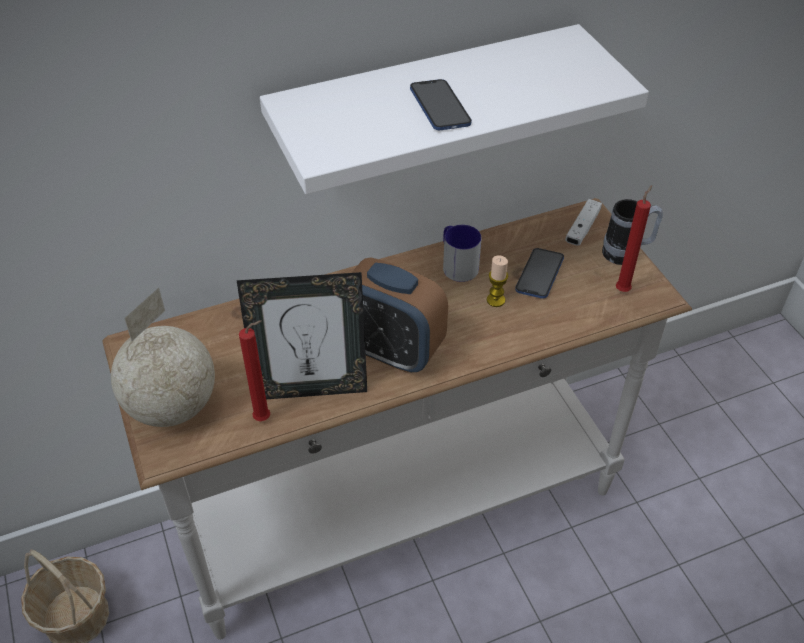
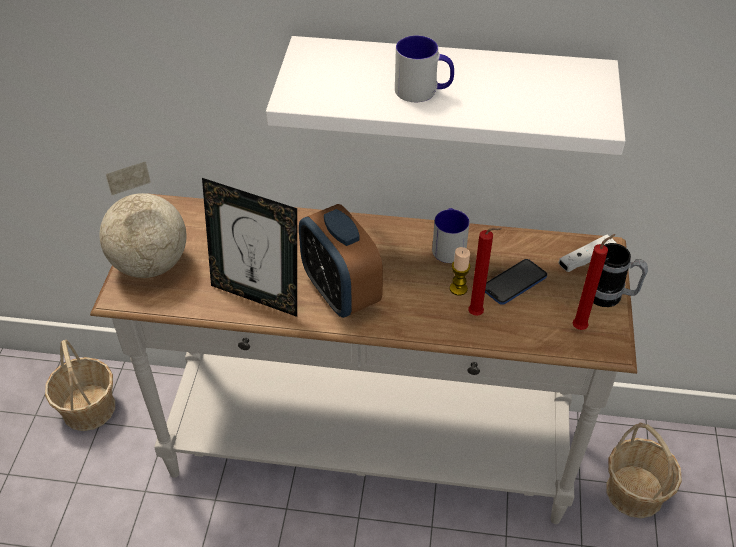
camera: 30 degrees right, 0 degrees up
(265, 418) = (207, 302): red candle -> red candle (478, 315)
(440, 107) = (423, 91): phone -> mug
(648, 434) = (634, 491): none -> basket

